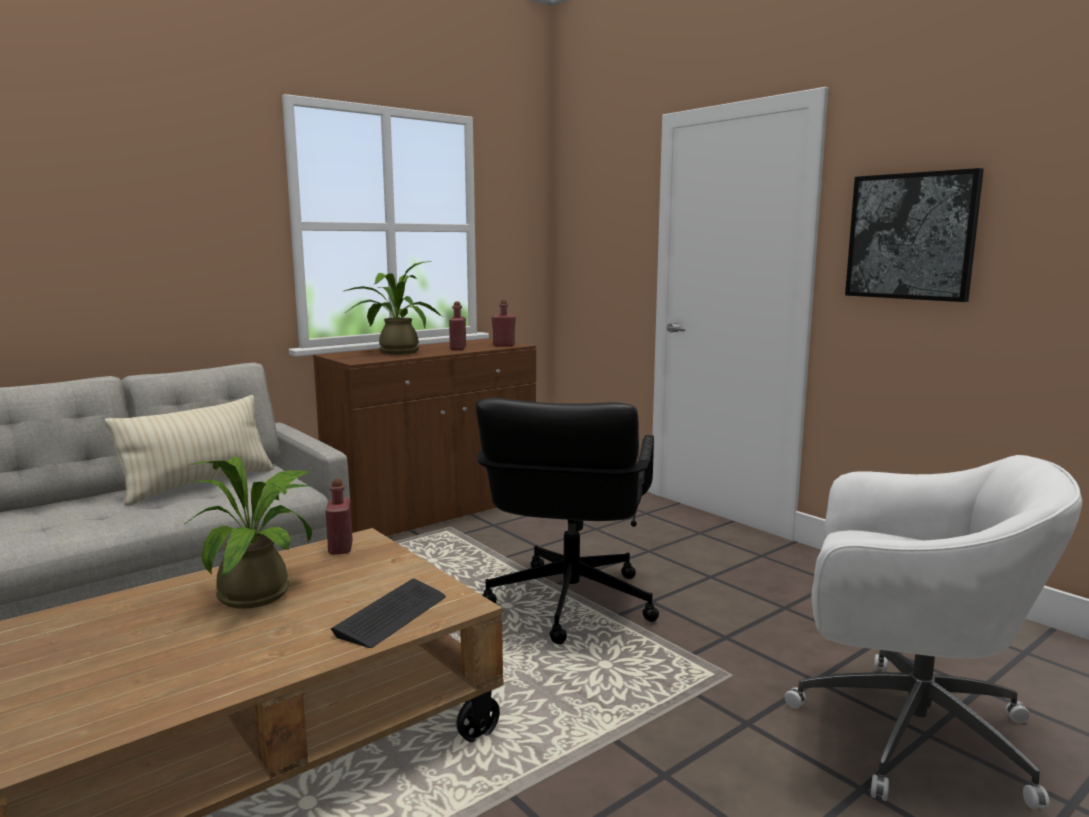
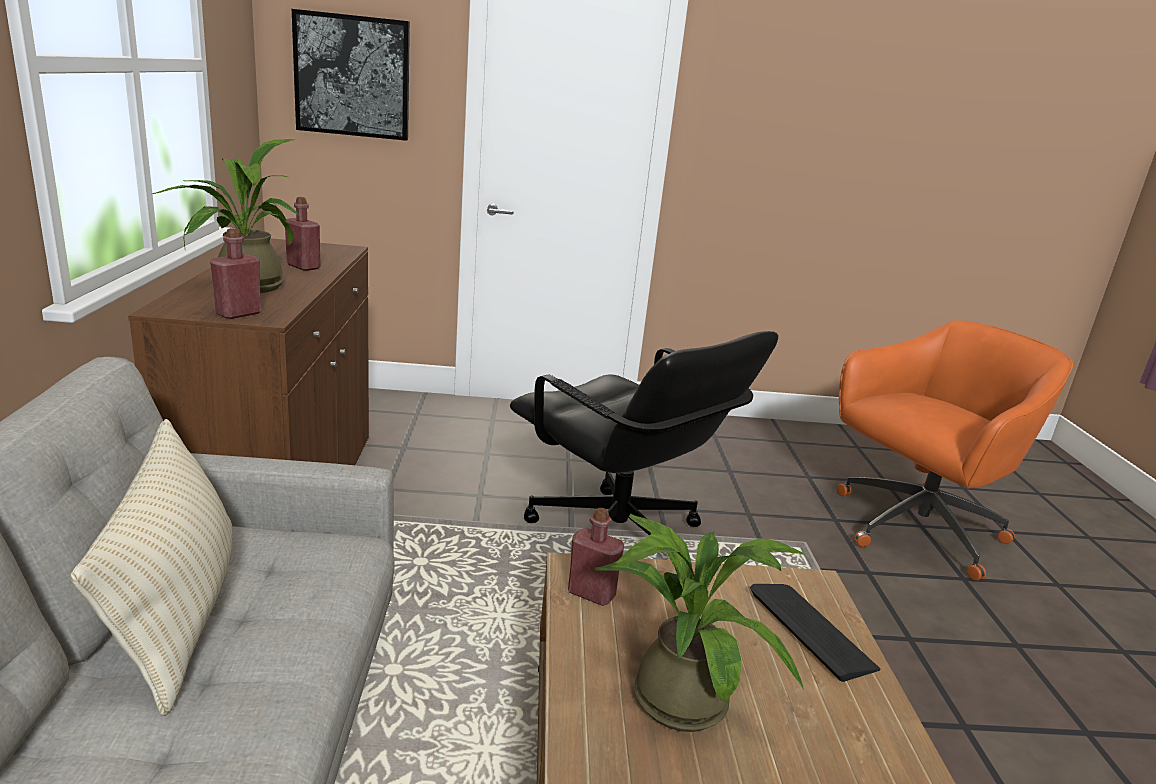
camera: 55 degrees left, 10 degrees up
(504, 345) = (335, 252): red bottle -> red bottle (238, 314)
(905, 731) = (914, 529): white office chair -> orange office chair
(911, 236) = (764, 130): picture -> picture (352, 76)

